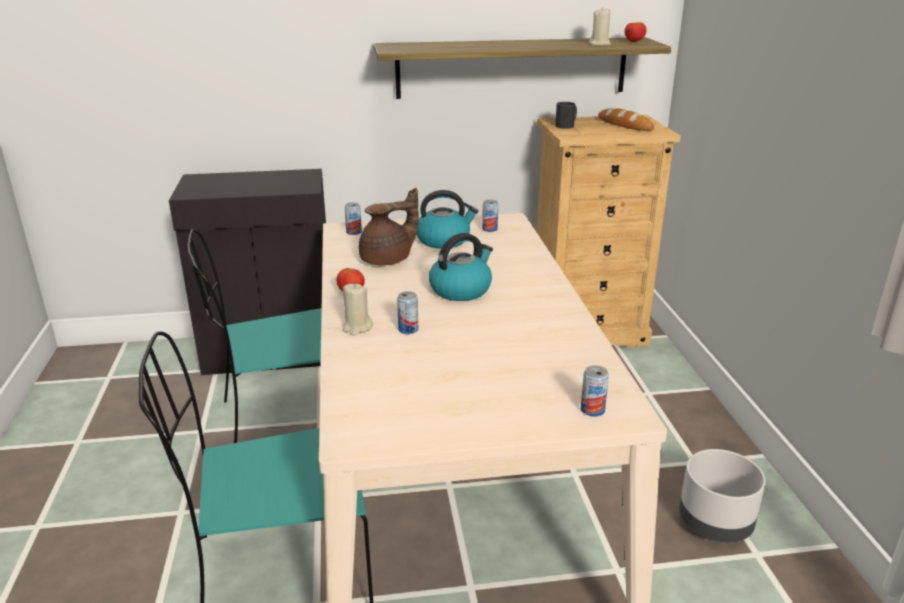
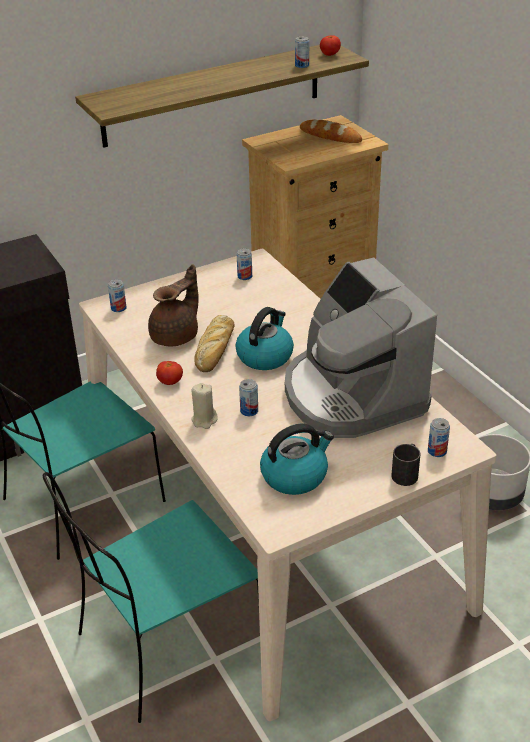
camera: 20 degrees left, 10 degrees up
(416, 276) = (215, 349): none -> bread
(444, 240) = (211, 299): kettle -> kettle (295, 475)
(527, 338) = (351, 395): none -> coffee machine
(567, 125) = (277, 146): black mug -> black mug (406, 473)
(599, 44) = (302, 65): beige candle -> can

